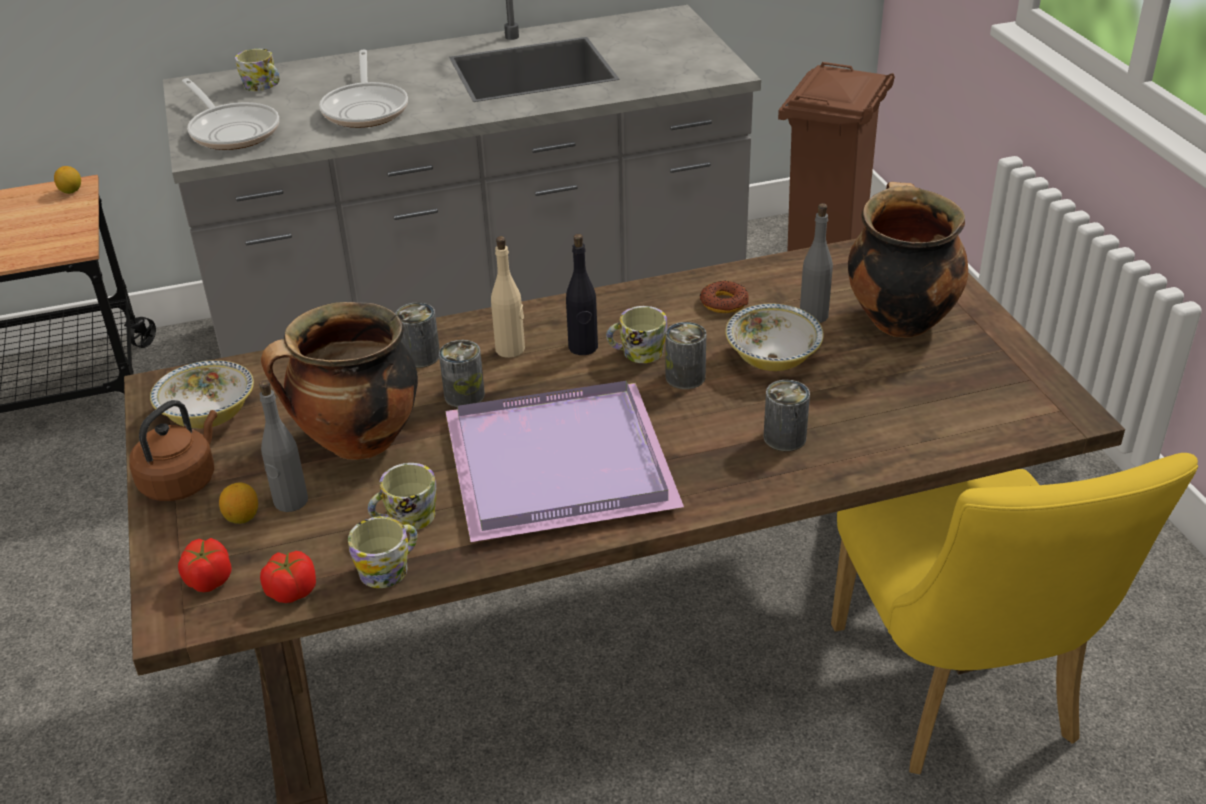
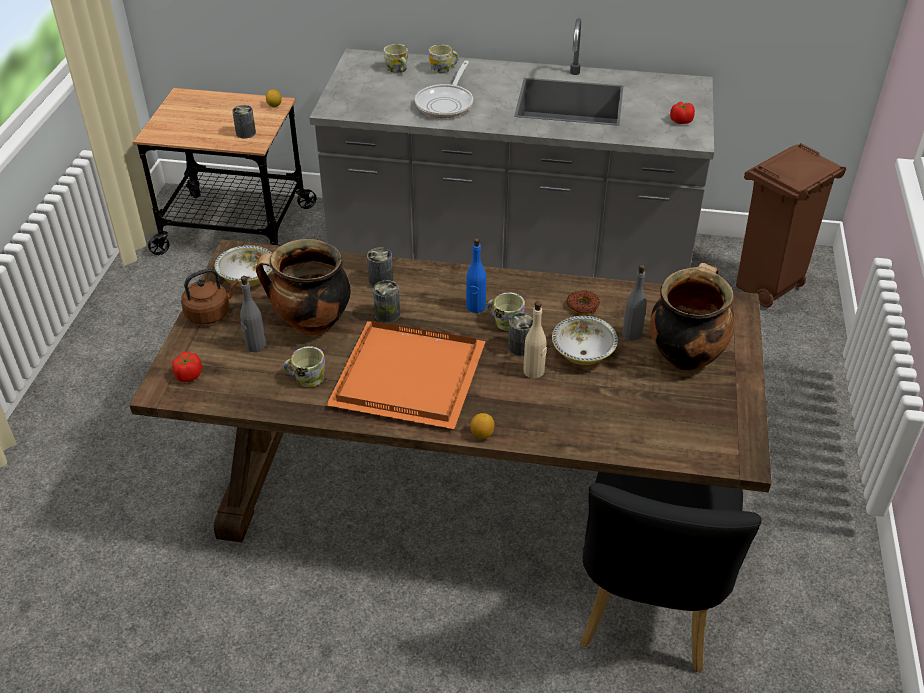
camera: 25 degrees right, 5 degrees up
(232, 130) = (360, 97): frying pan -> none
(242, 517) = (226, 346): lemon -> lemon (482, 434)
(291, 591) = (223, 397): tomato -> tomato (681, 121)
(390, 568) = (279, 404): mug -> mug (444, 68)
(510, 349) = (433, 294): beige bottle -> beige bottle (534, 371)
(562, 461) = (411, 375): purple tray -> orange tray
(583, 347) = (475, 307): black bottle -> blue bottle
(784, 437) = (549, 408): can -> can (246, 133)
(960, 697) = (646, 613): yellow chair -> black chair

